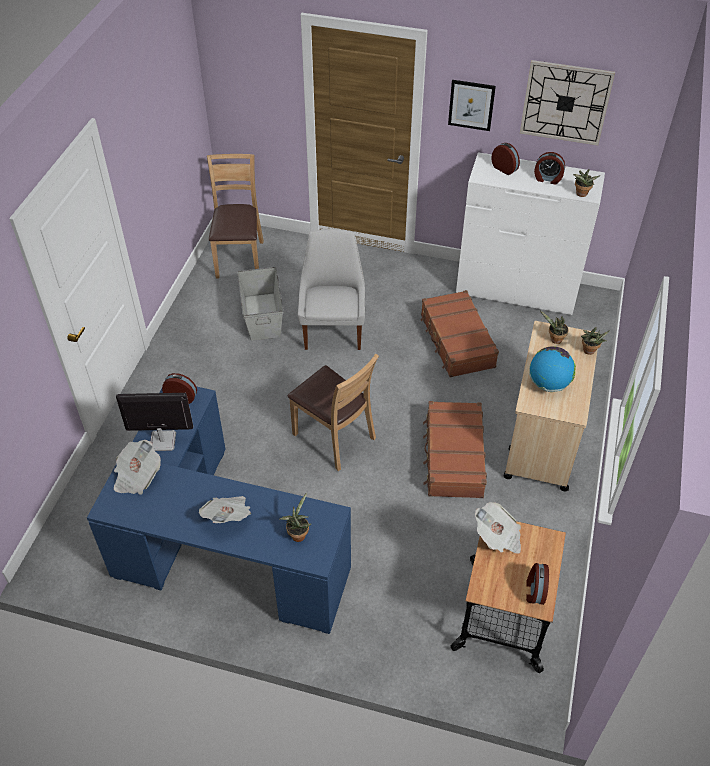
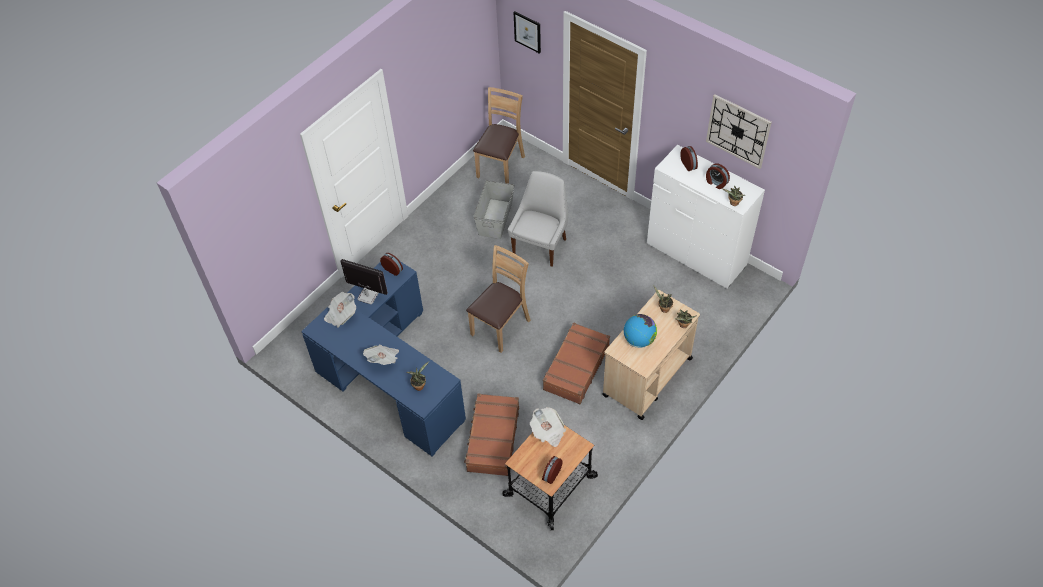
camera: 25 degrees right, 5 degrees up
(334, 437) = (500, 326): brown chair -> brown chair turned 120 degrees counterclockwise
(456, 341) = (626, 282): brown suitcase -> brown suitcase (492, 439)
(471, 105) = (674, 110): picture -> picture (527, 32)

